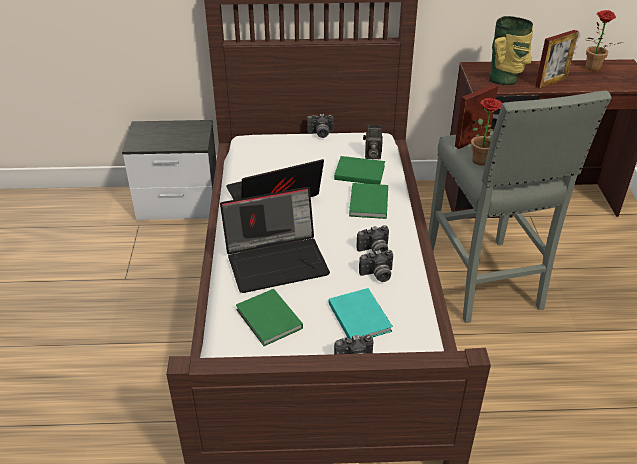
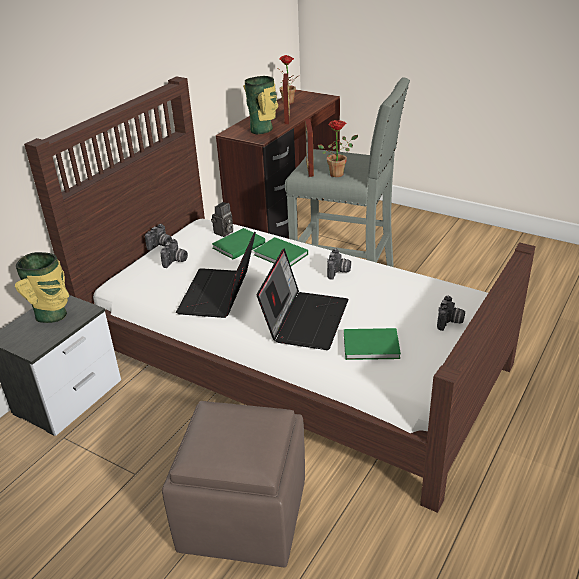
camera: 55 degrees left, 5 degrees down
(118, 360) = (245, 514): none -> brown ottoman
(180, 133) = (53, 315): none -> vase
(359, 316) = (404, 303): turquoise book -> none
(377, 275) = (367, 280): camera -> camera (176, 261)

